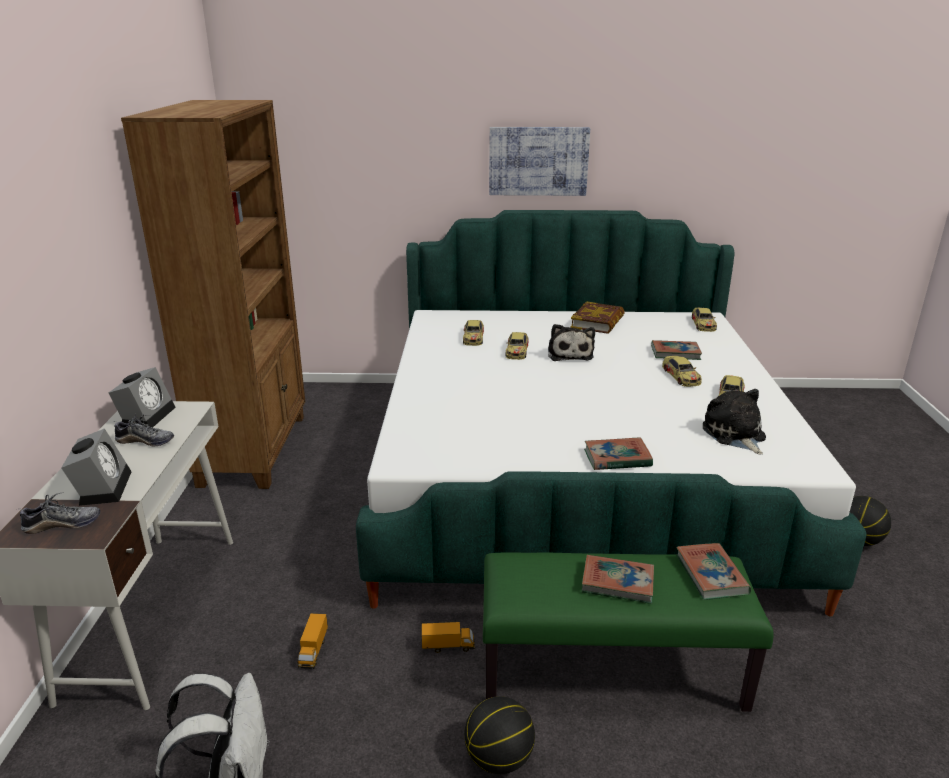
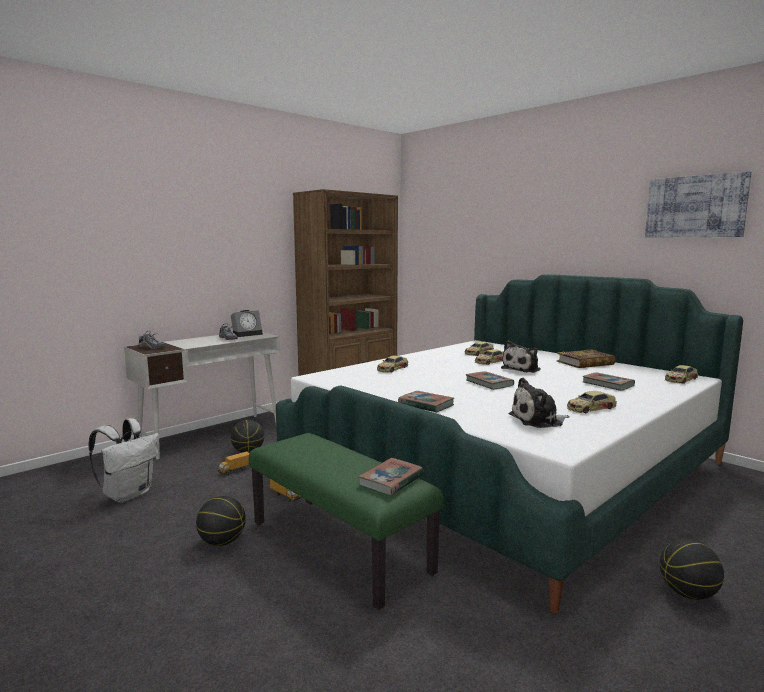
camera: 45 degrees right, 15 degrees down
(103, 487) = (185, 344): alarm clock -> none
(271, 609) = (248, 451): none -> basketball
(538, 161) = (572, 238): picture -> picture (695, 206)
(617, 582) = (332, 461): book -> book (489, 383)
(681, 376) = (579, 392): toy car -> toy car (392, 368)
(734, 435) = (538, 420): plush toy -> plush toy turned 135 degrees counterclockwise

